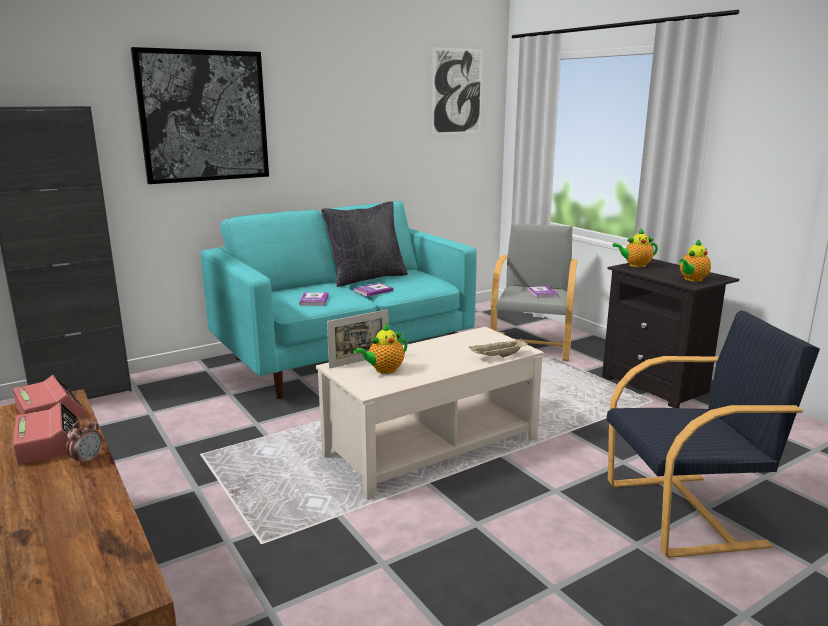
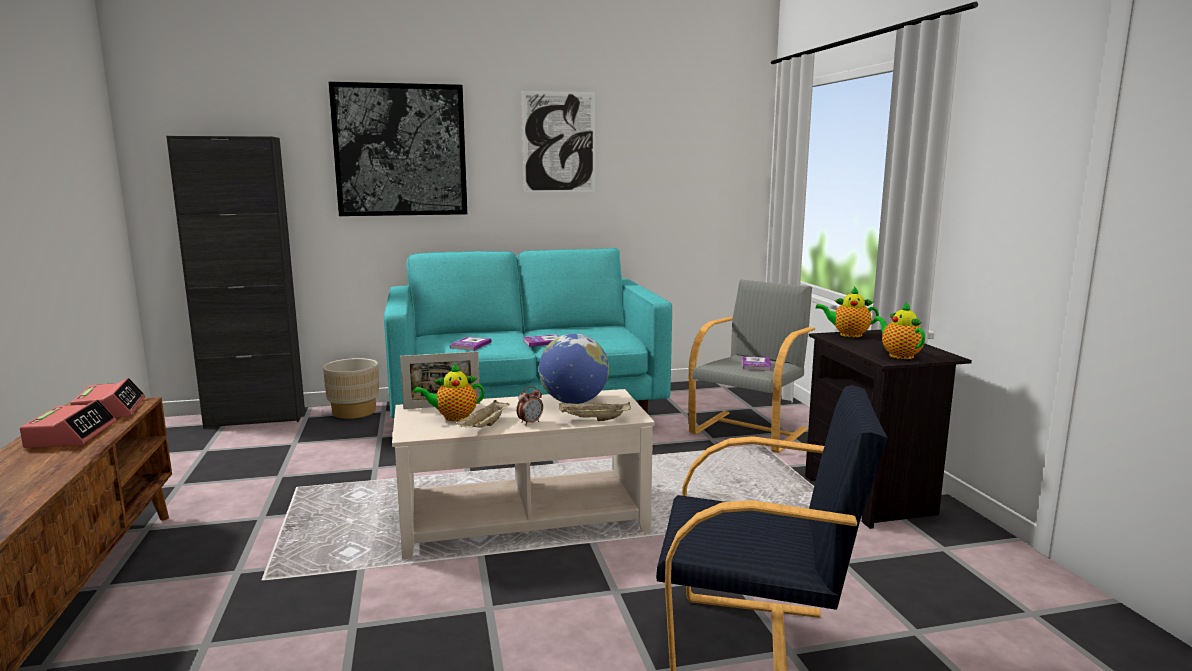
camera: 20 degrees right, 5 degrees down
(87, 460) = (76, 453): alarm clock -> alarm clock (530, 422)
(179, 374) = (354, 412): none -> beige planter
(366, 278) = (555, 330): black pillow -> none
(421, 375) = (484, 427): none -> beige tray
(457, 91) = (704, 127): picture -> picture (559, 142)
(462, 343) = (574, 402): none -> globe
(692, 279) = (899, 355): teapot -> teapot turned 90 degrees clockwise

